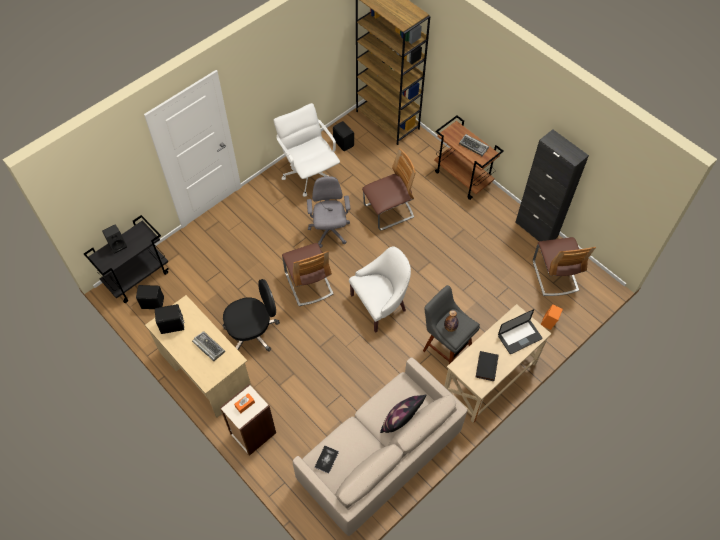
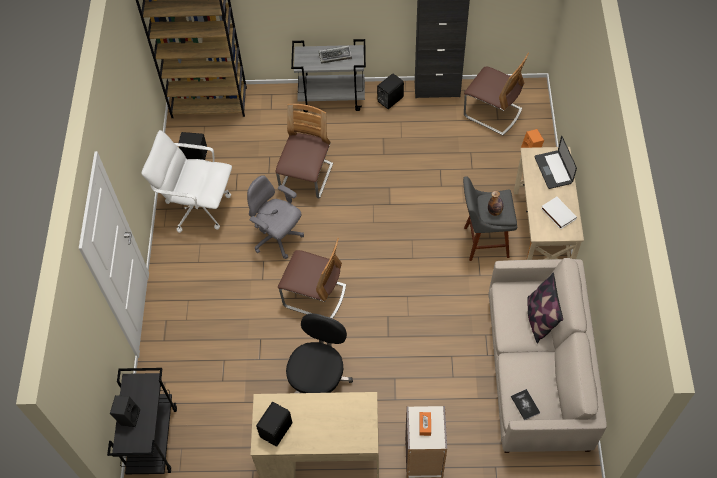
camera: 45 degrees left, 0 degrees up
(152, 302) = (196, 446): black speaker -> black speaker (389, 99)
(208, 347) = (331, 414): keyboard -> none
(380, 304) = (393, 257): white armchair -> none
(463, 178) = (332, 97): brown cart -> grey cart
(486, 366) = (557, 214): black book -> white book
(519, 337) = (553, 170): laptop -> laptop turned 150 degrees clockwise

